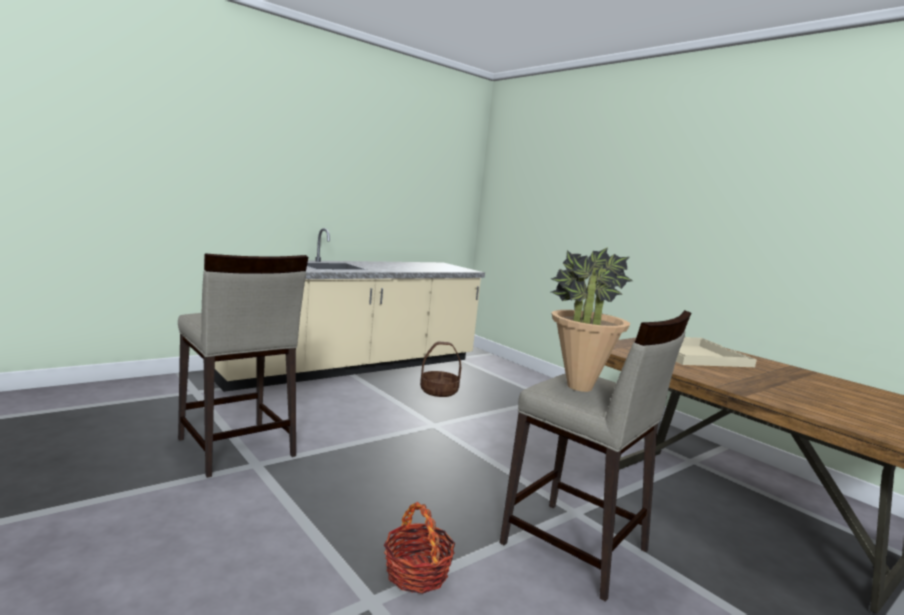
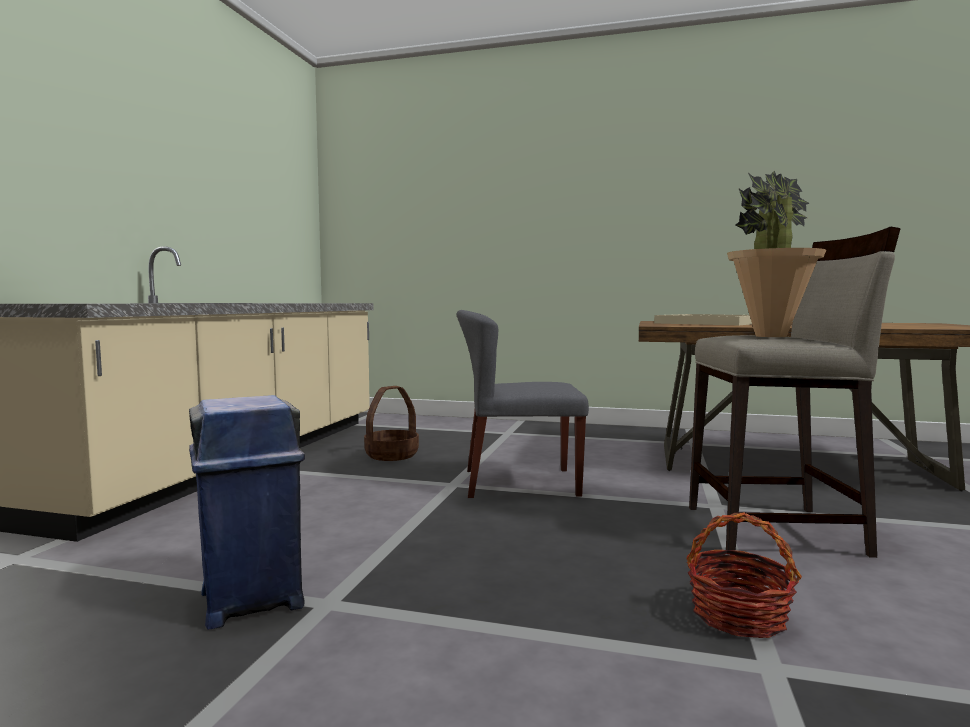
camera: 35 degrees left, 5 degrees down
(236, 448) = (252, 598): beige stool -> blue trash can
(476, 439) = (519, 483): none -> grey chair

